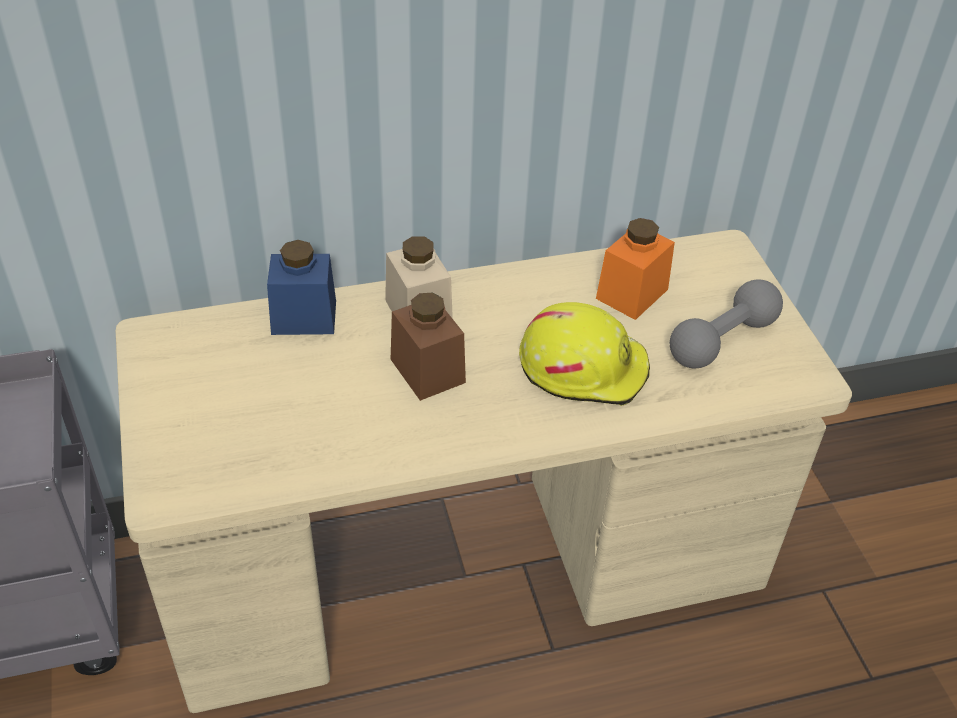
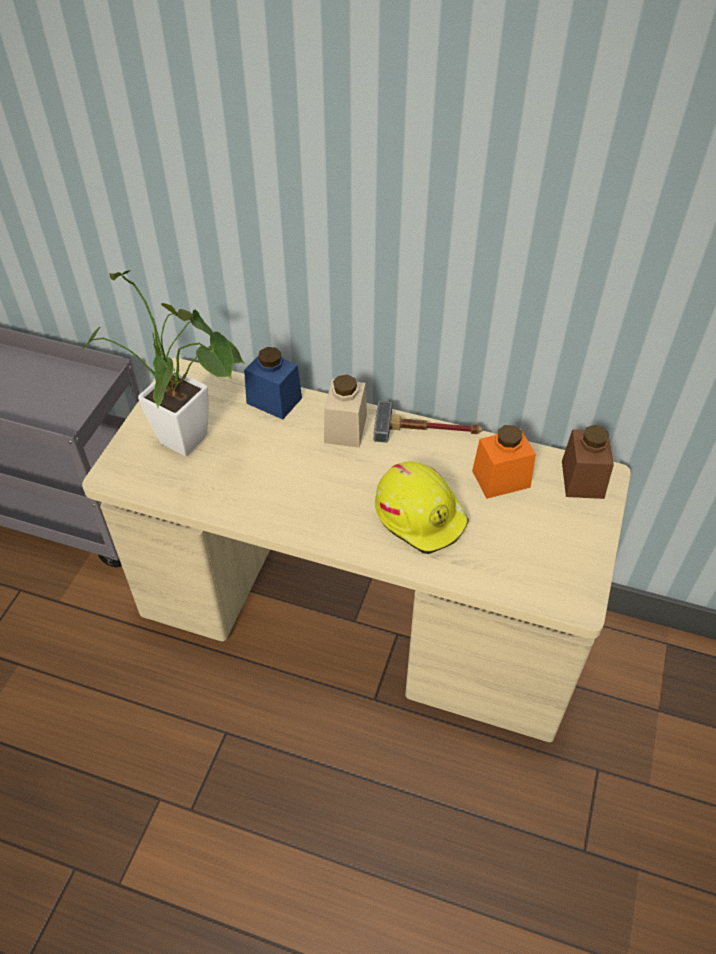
camera: 35 degrees right, 5 degrees up
(242, 412) = (191, 445): none -> potted plant
(427, 371) = (318, 470): brown jar -> brown jar (582, 479)
(512, 276) = (428, 430): none -> hammer
(722, 340) = (537, 542): grey dumbbell -> none

